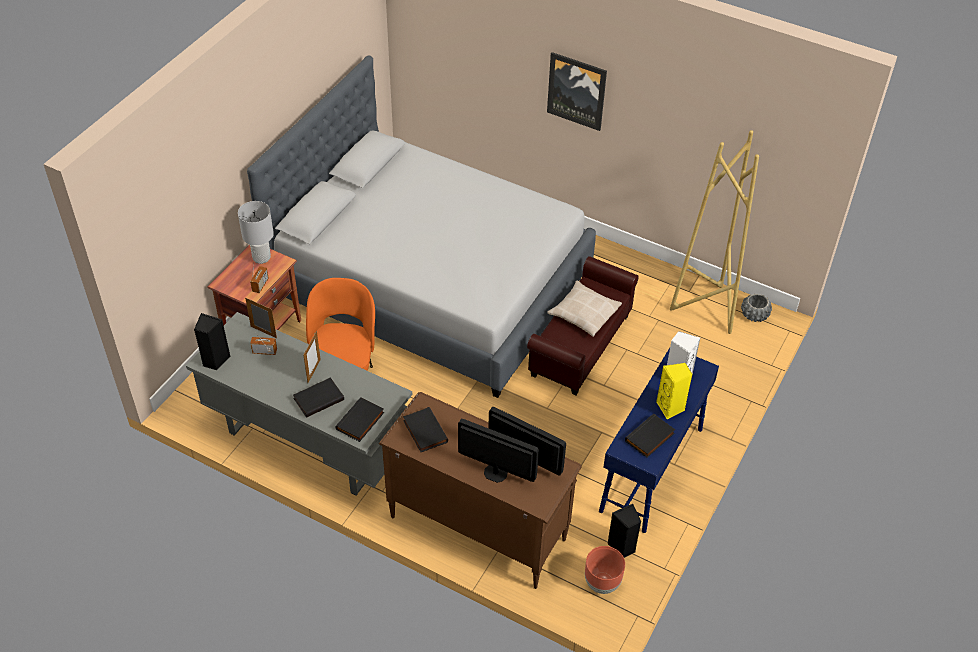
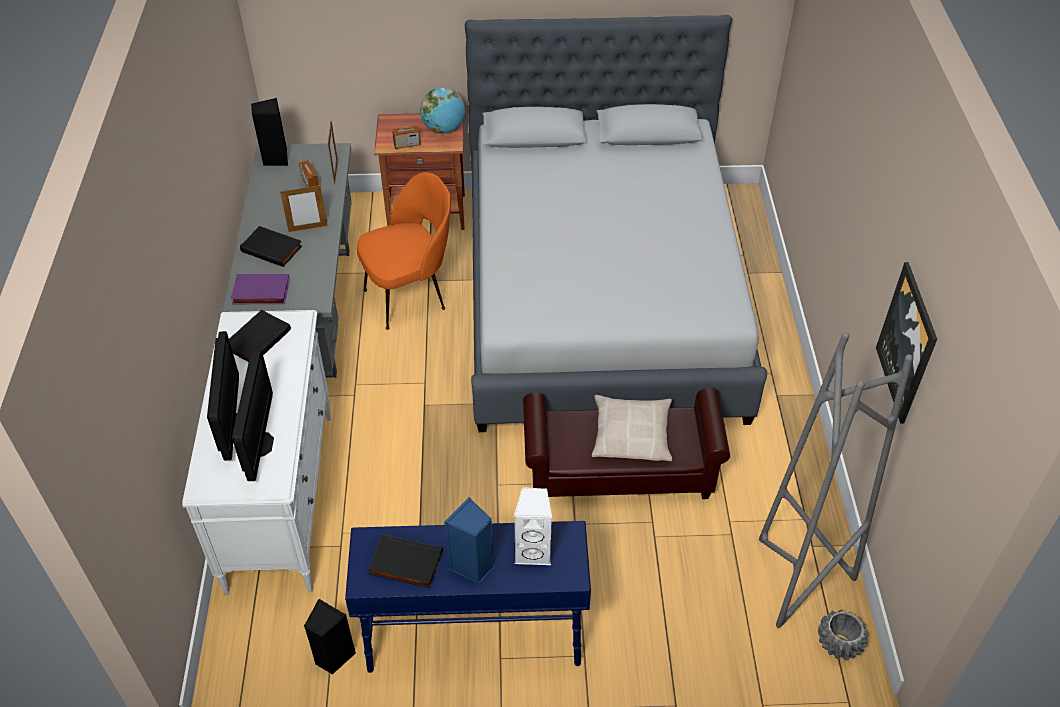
camera: 60 degrees right, 0 degrees up
(262, 259) = (444, 129): grey table lamp -> globe
(361, 422) = (260, 293): black book -> purple book
(477, 526) = (283, 499): brown dresser -> white dresser
(577, 90) = (856, 186): picture -> picture (908, 343)
(602, 582) = (268, 659): brown planter -> none
(671, 408) = (472, 566): yellow speaker -> blue speaker
(707, 310) = (797, 581): yellow clothes rack -> grey clothes rack

